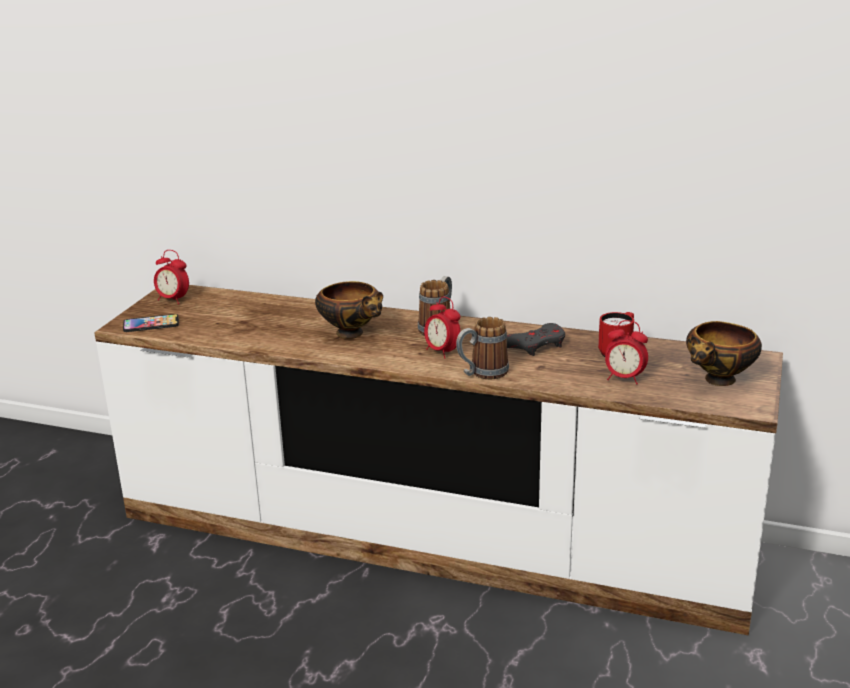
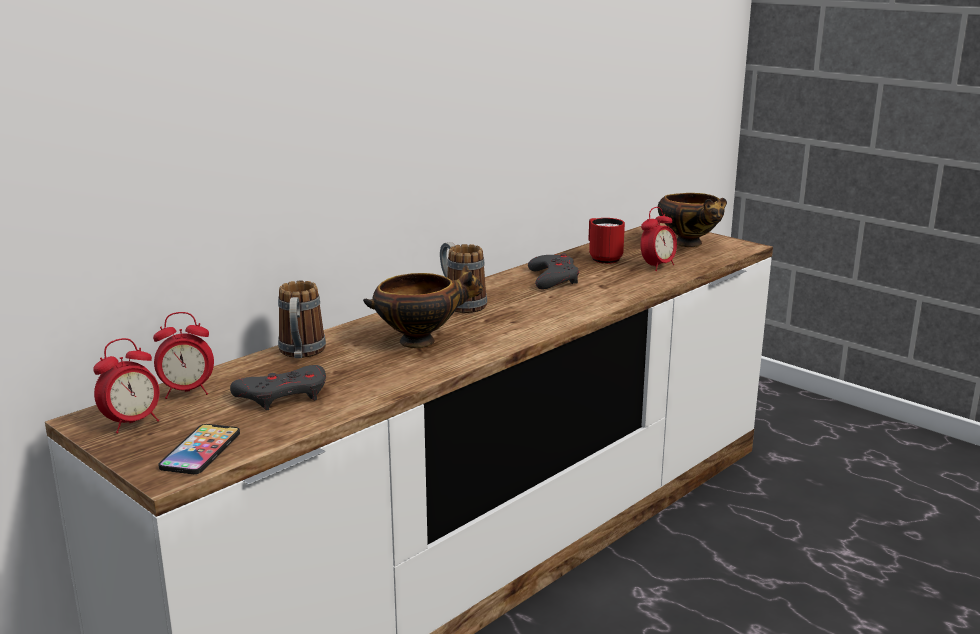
camera: 65 degrees left, 5 degrees down
(234, 321) = (283, 395): none -> grey game controller
(442, 352) = (523, 312): alarm clock -> alarm clock (187, 392)
(482, 373) = (592, 307): mug -> mug (301, 354)

